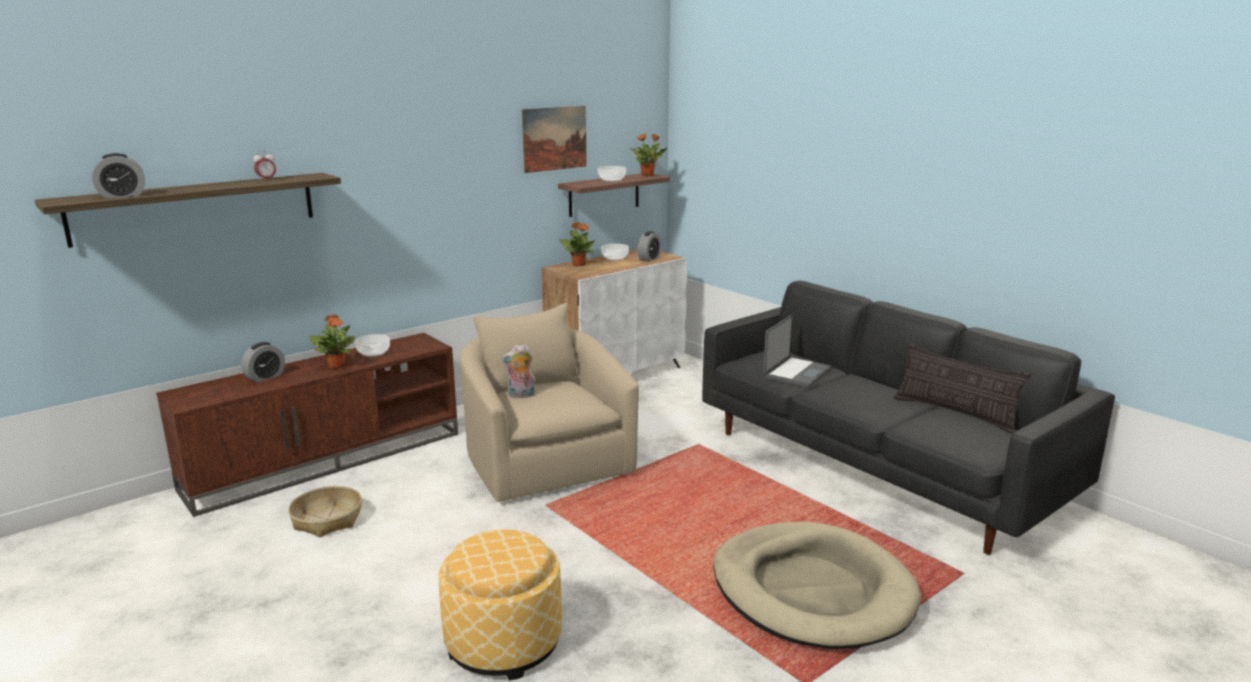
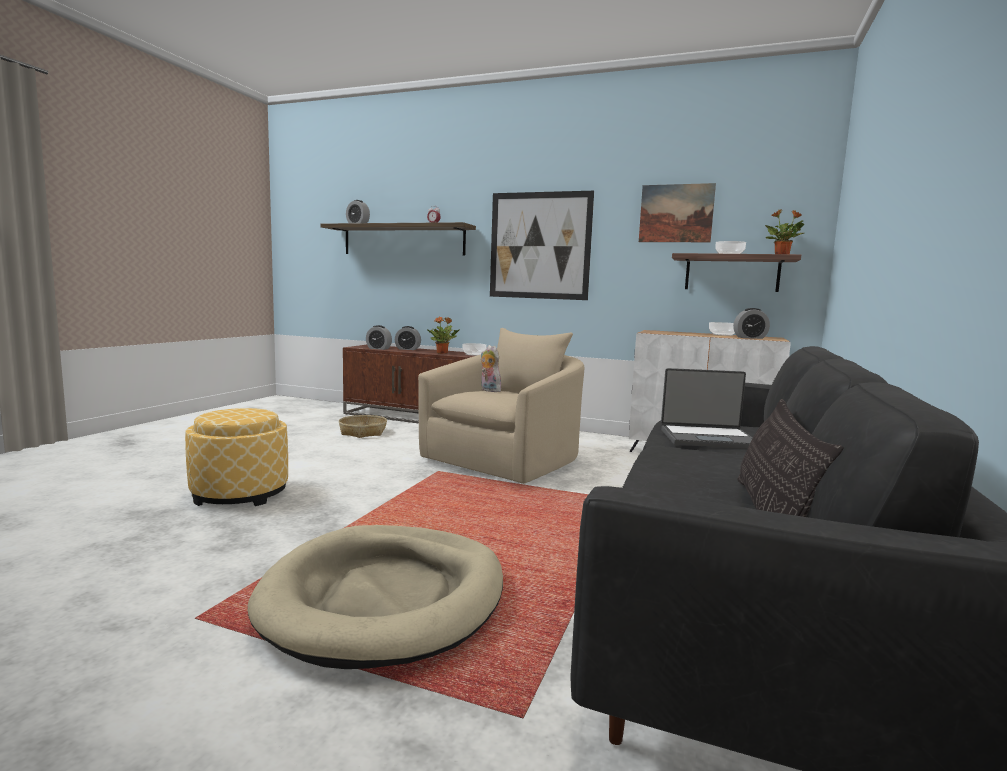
camera: 60 degrees right, 10 degrees down
(232, 393) = (378, 348): none -> alarm clock
(416, 190) = (539, 246): none -> picture
(578, 264) = (676, 332): potted plant -> none

